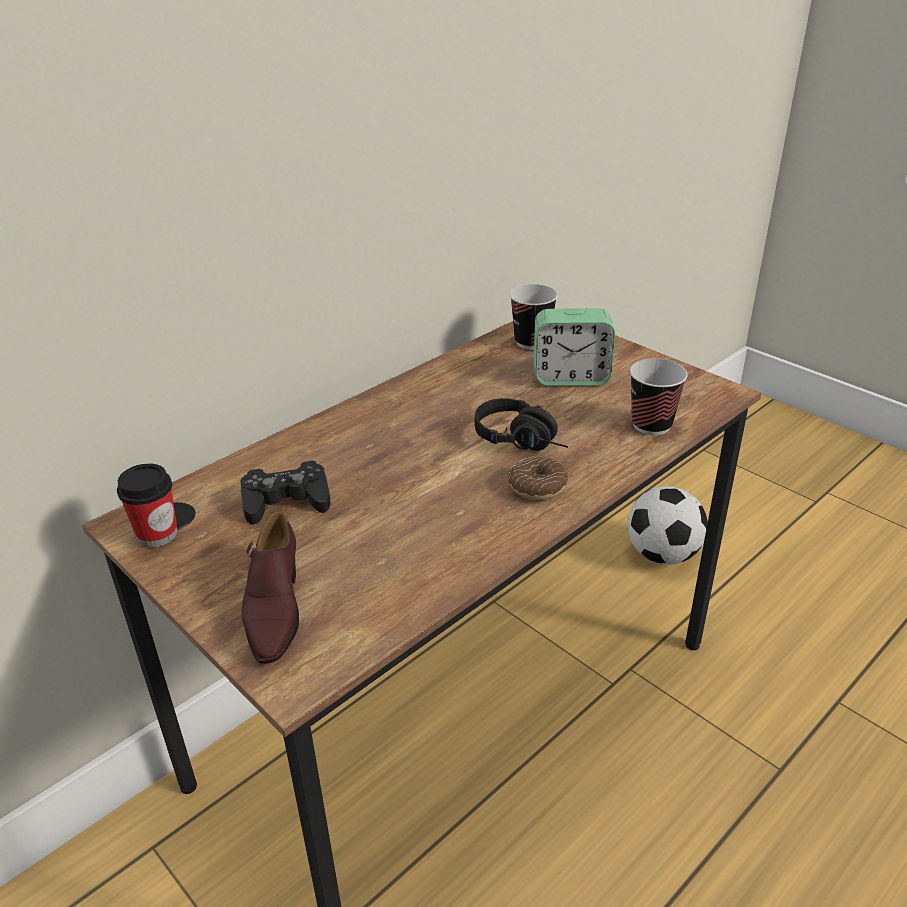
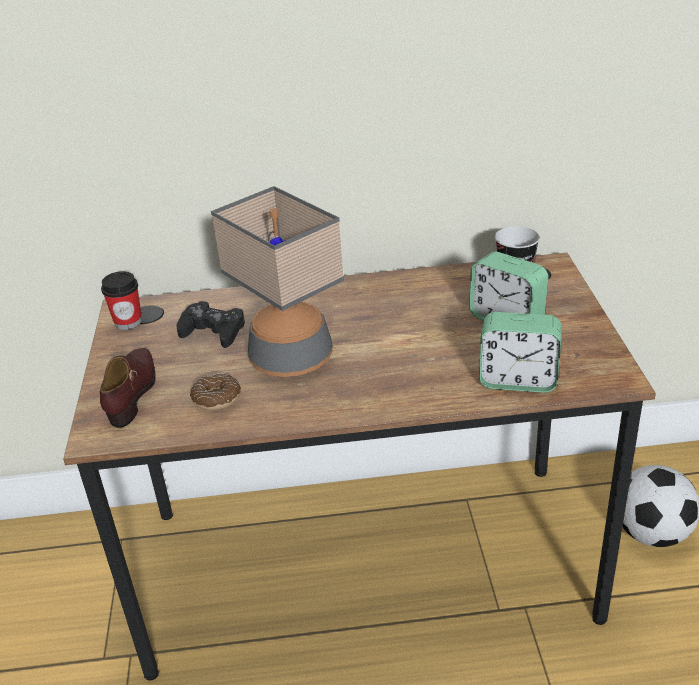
camera: 40 degrees right, 0 degrees up
(274, 607) = (133, 392): brown shoe -> brown shoe turned 150 degrees clockwise
(415, 492) = (291, 358): none -> table lamp
(524, 441) = (406, 353): black headphones -> none
(537, 486) = (371, 389): donut -> donut (216, 398)
(651, 425) = (518, 380): cup -> alarm clock

